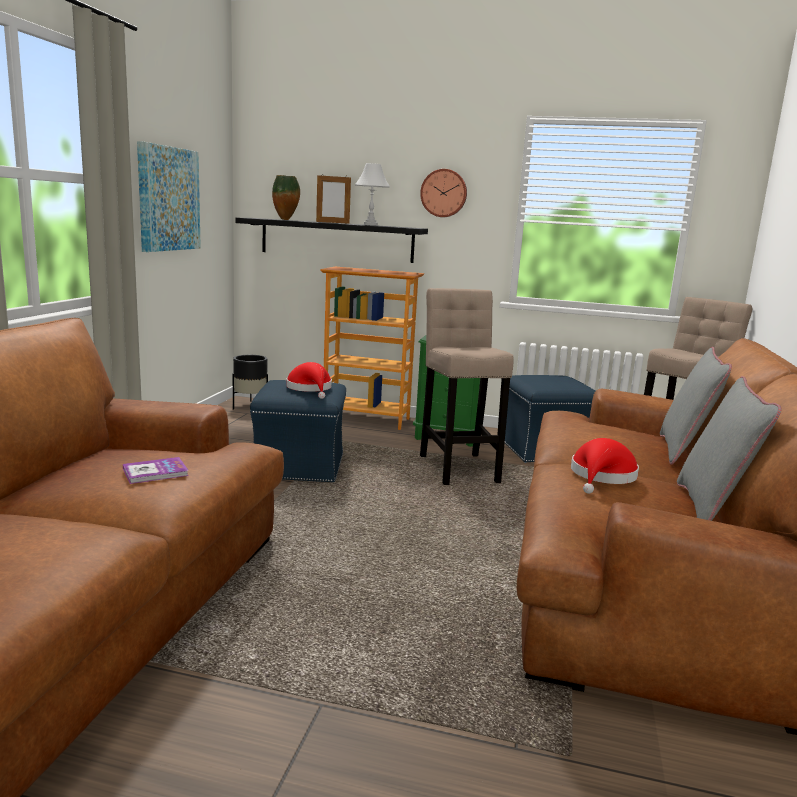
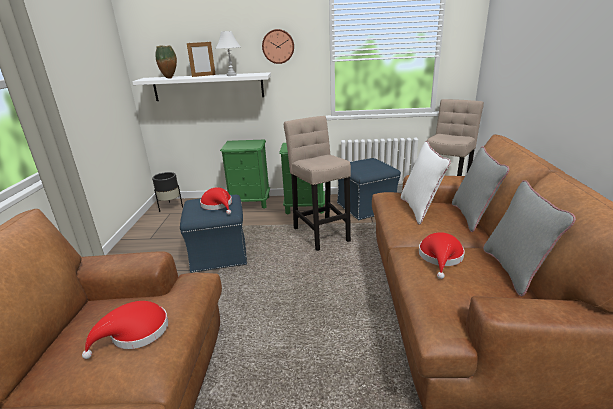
camera: 10 degrees left, 10 degrees up
(155, 472) = (135, 333): book -> red hat
(168, 199) = (79, 79): picture -> none
(336, 240) = (208, 87): black shelf -> white shelf
(367, 419) = (250, 202): bookcase -> green nightstand
(603, 430) = (420, 210): none -> white pillow

